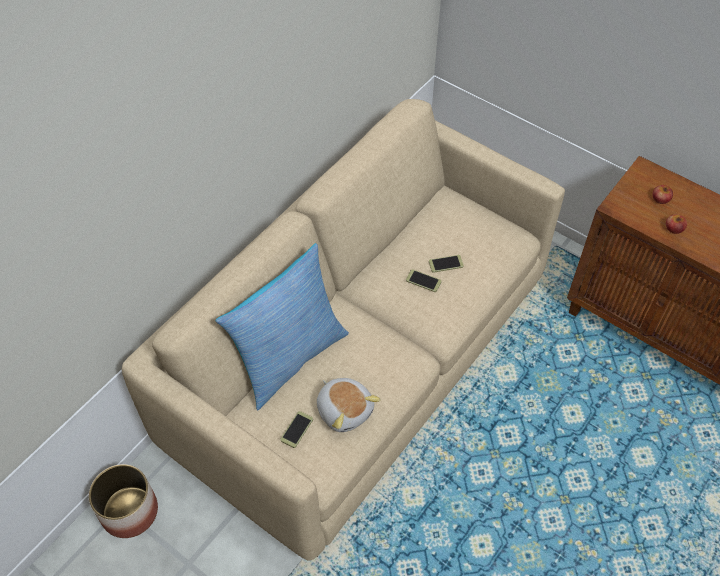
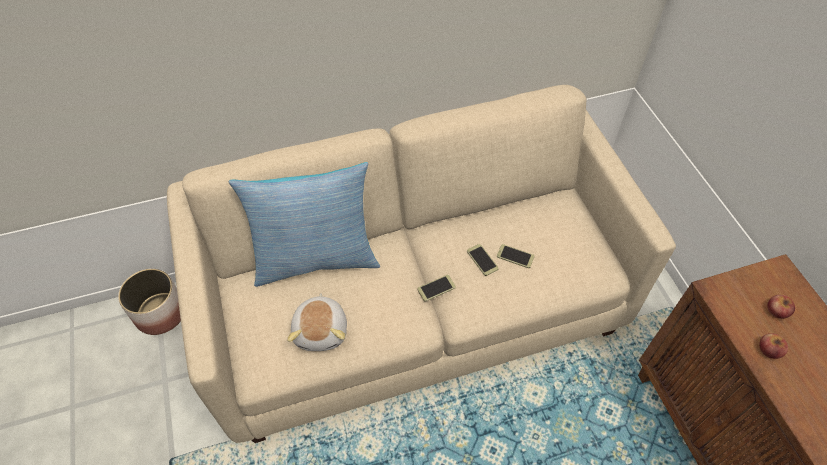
camera: 35 degrees right, 0 degrees up
(297, 429) = (270, 322): phone -> phone (436, 288)

